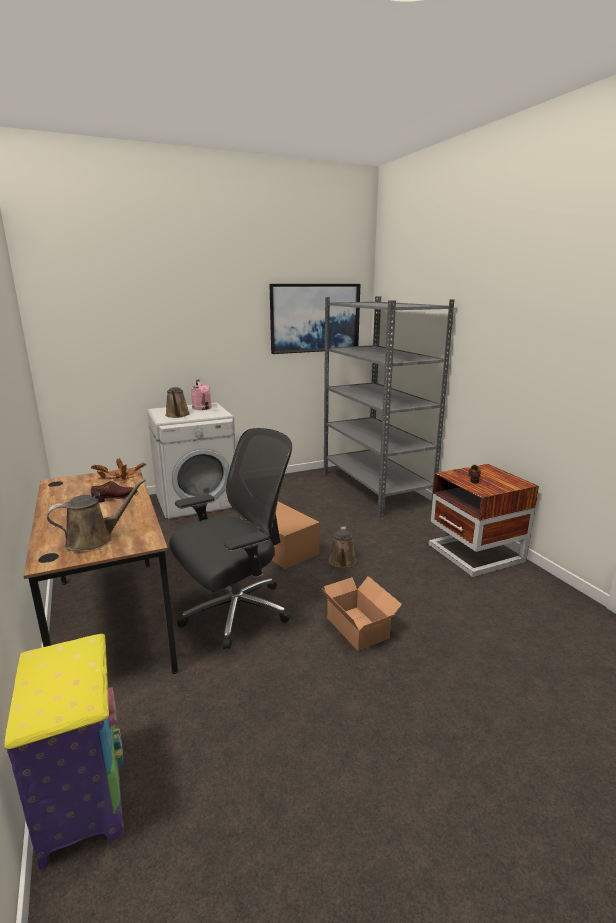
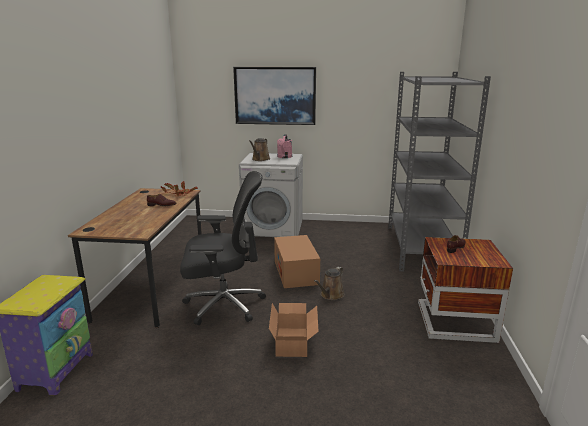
camera: 30 degrees right, 0 degrees up
(94, 540) = (119, 226): brown watering can -> none
(315, 318) = (394, 89): picture -> picture (275, 95)

